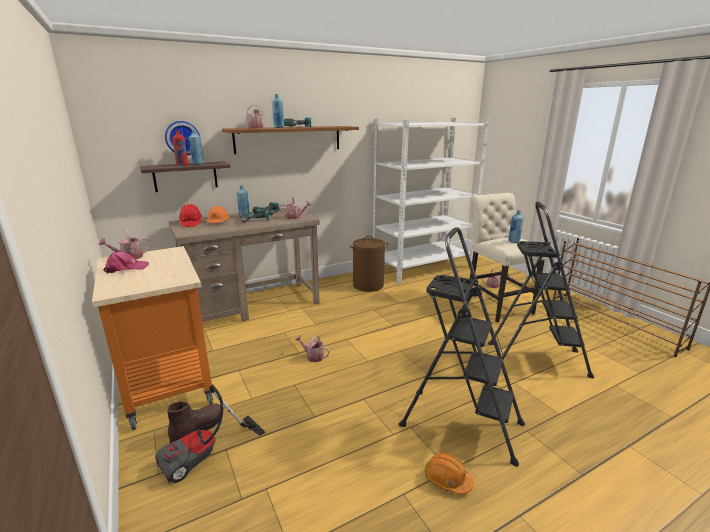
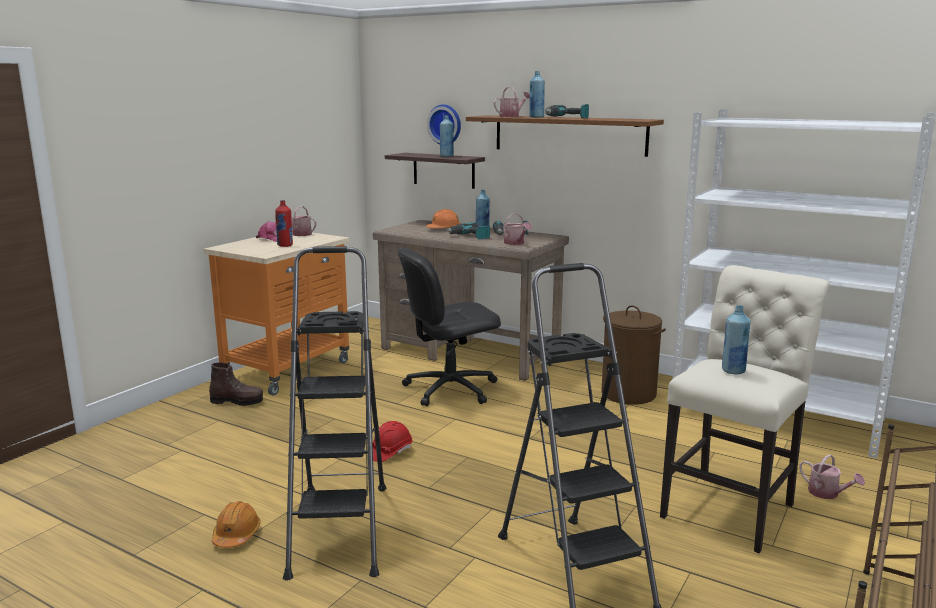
camera: 60 degrees right, 5 degrees down
(182, 165) = (428, 156): red bottle -> red bottle (285, 245)
(191, 223) = (423, 225): red hard hat -> red hard hat (390, 452)
(206, 456) = (206, 416): vacuum cleaner -> none
(300, 328) = (450, 389): none -> black office chair
(312, 356) = (396, 412): watering can -> none

